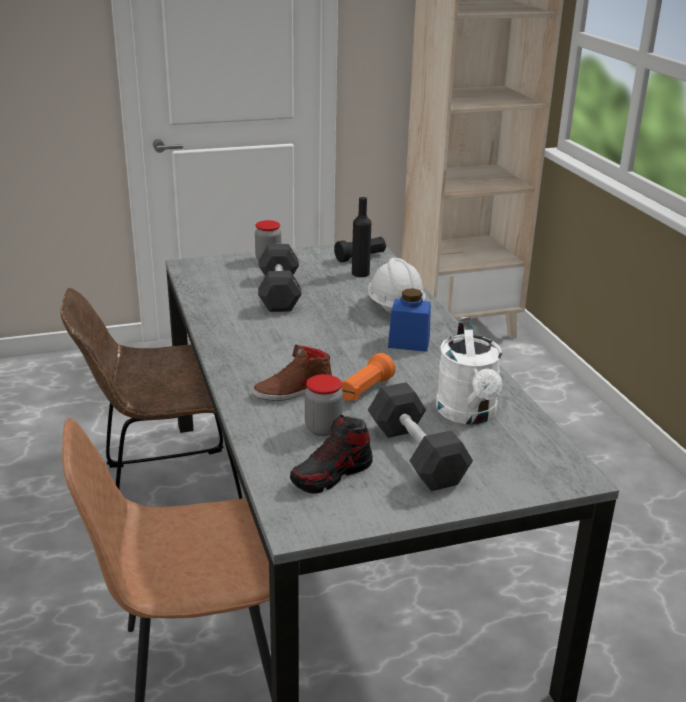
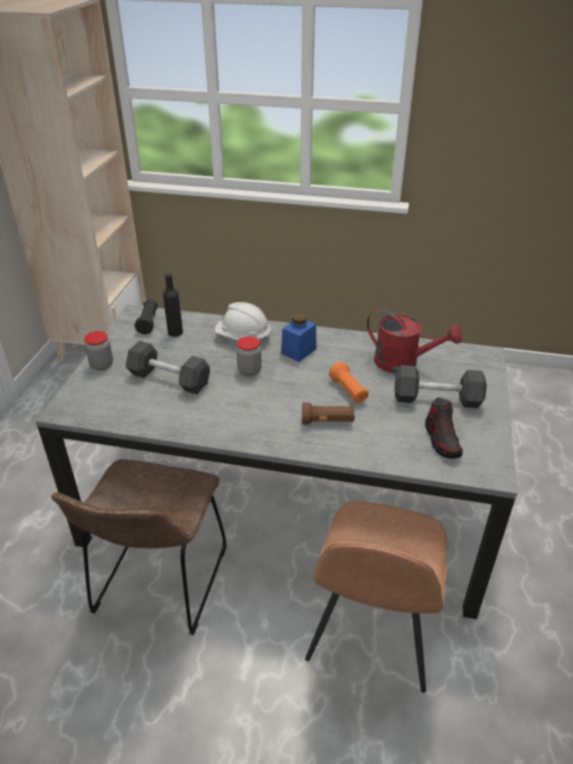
camera: 60 degrees left, 10 degrees up
(293, 390) = (327, 421): brown shoe -> brown flashlight
(323, 428) = (386, 425): jar -> jar (249, 370)
(468, 414) = (403, 363): white watering can -> red watering can

